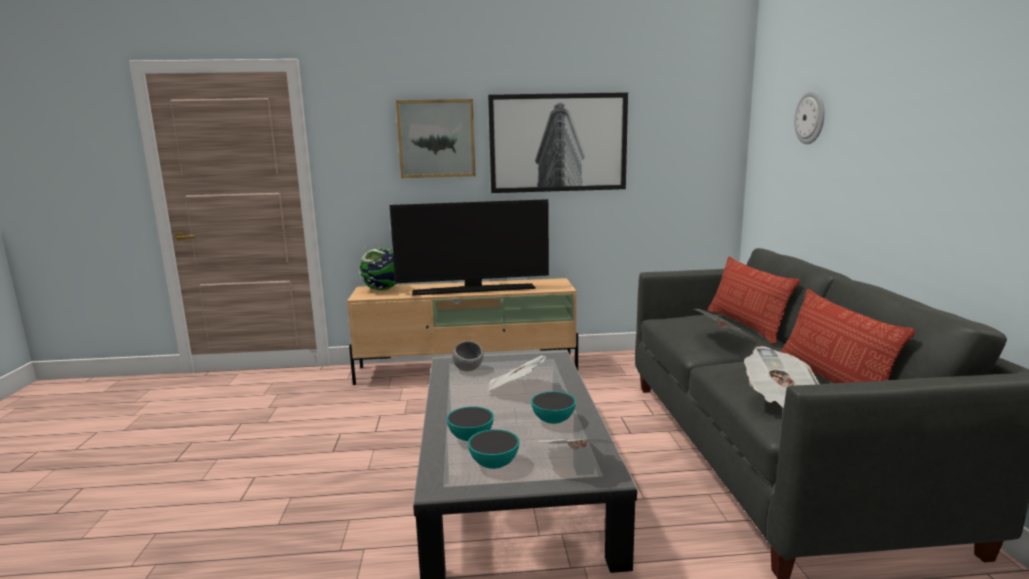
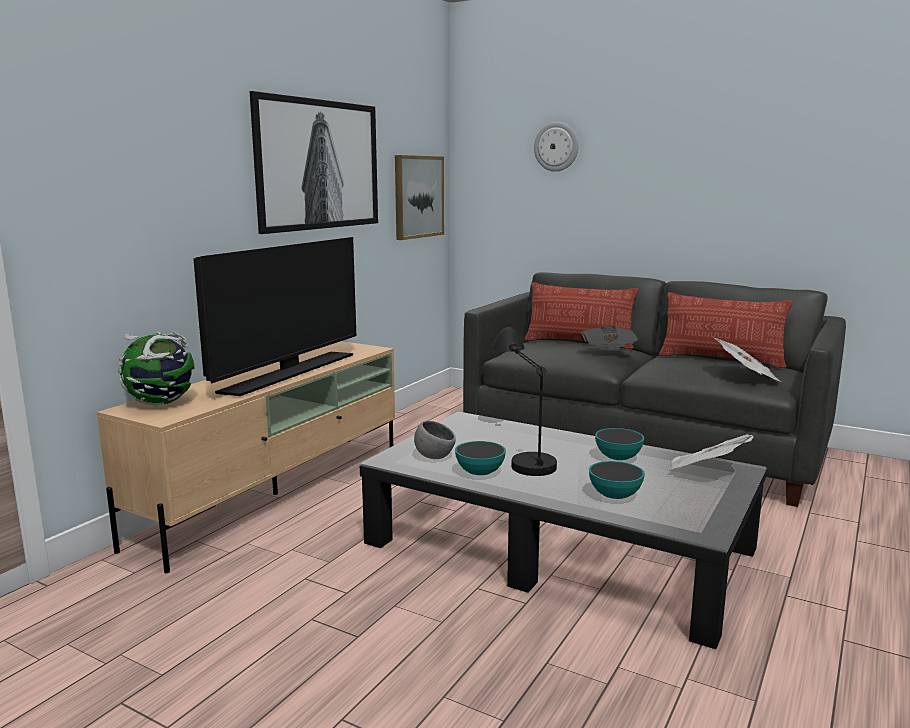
camera: 55 degrees left, 0 degrees up
(436, 139) = (192, 152): picture -> picture (418, 197)
(494, 464) = (682, 500): bowl -> bowl (480, 473)
(514, 388) = (521, 452): newspaper -> black table lamp

